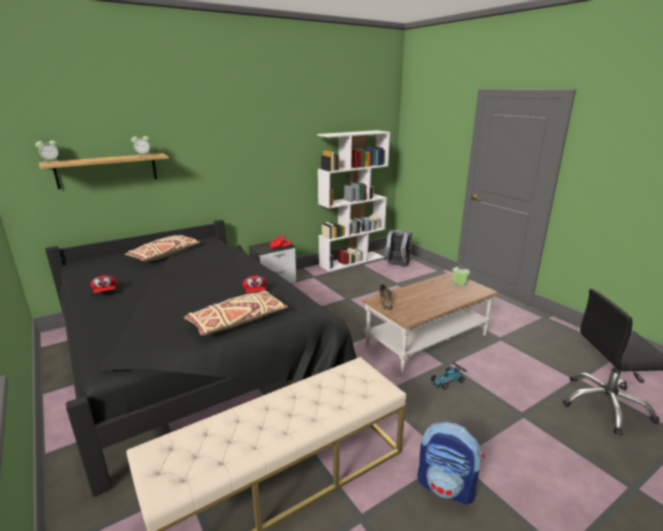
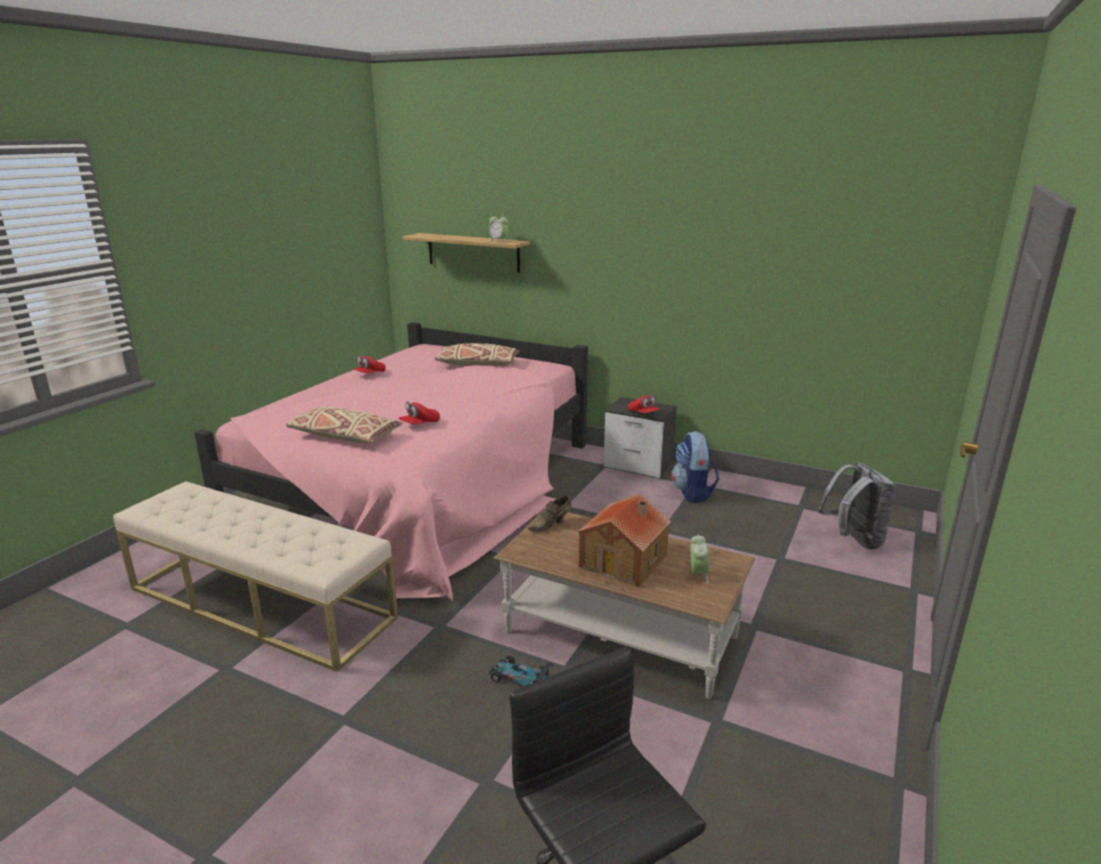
camera: 60 degrees right, 0 degrees up
(51, 162) = (423, 234): alarm clock -> none
(196, 357) = (423, 486): black bed -> pink bed
(352, 261) = (800, 496): white bookcase -> none
(437, 296) = (625, 560): none -> toy house
(446, 487) = (291, 723): backpack -> backpack (693, 493)

